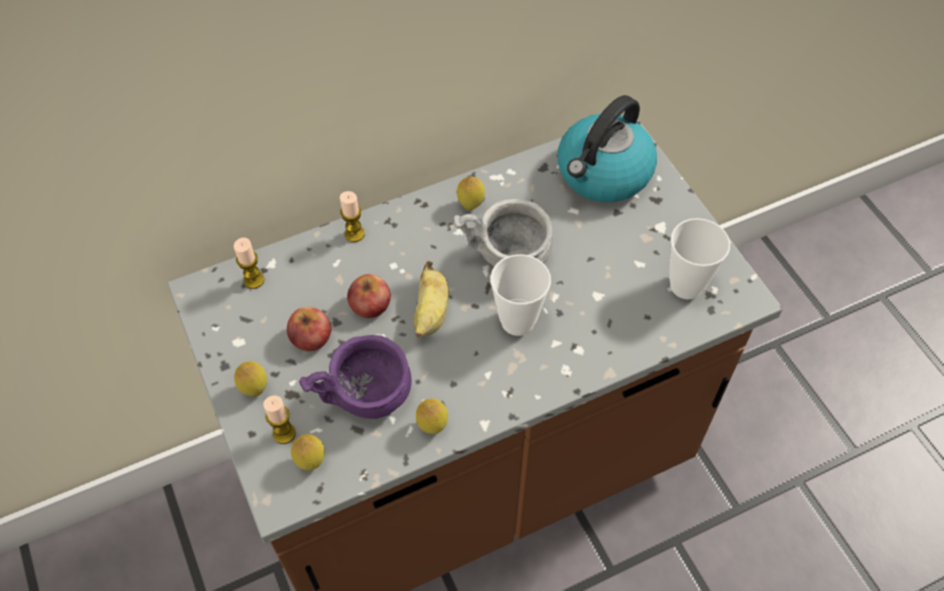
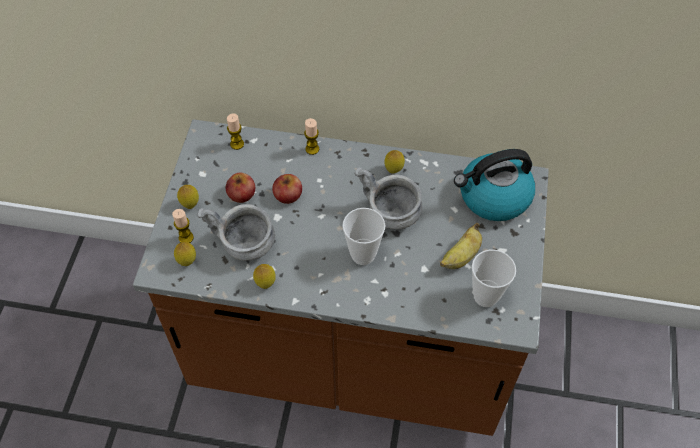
camera: 35 degrees right, 0 degrees up
(370, 395) = (246, 245): purple bowl -> grey bowl
(431, 313) = (317, 220): banana -> banana (460, 257)

